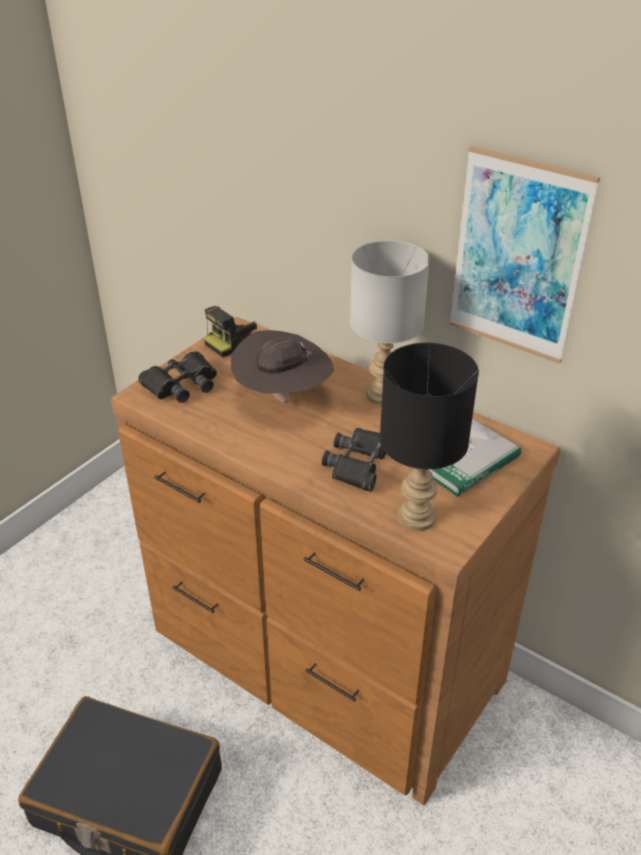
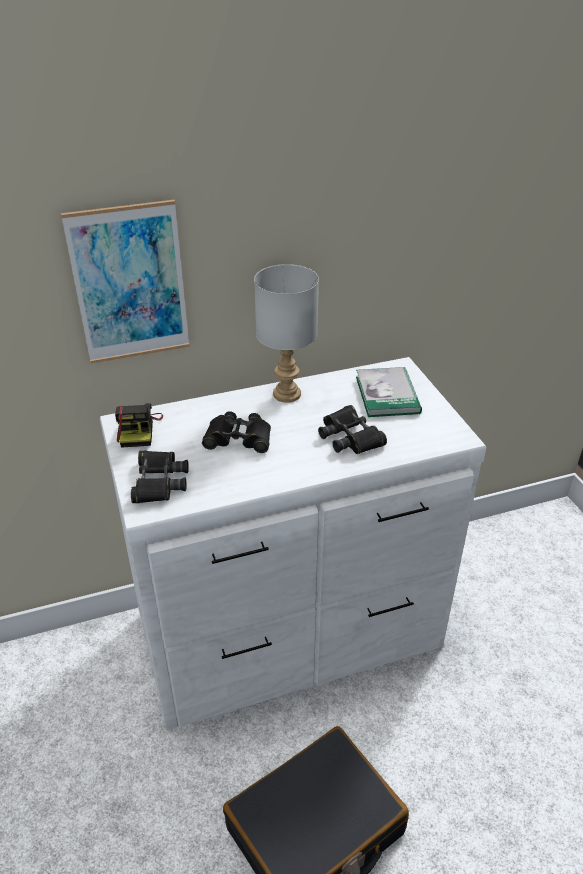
camera: 55 degrees left, 0 degrees up
(282, 398) = (238, 438): brown hat -> black binoculars
(323, 658) = (291, 634): brown dresser -> white dresser
(414, 516) = (422, 438): black table lamp -> none
(517, 257) = (358, 238): picture -> picture (130, 284)

